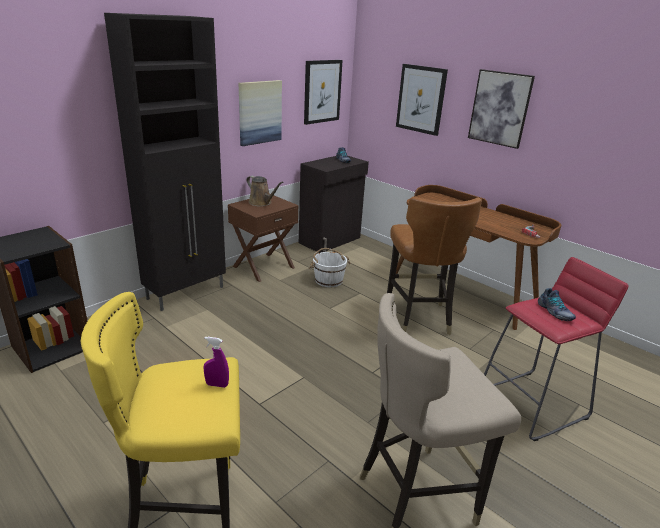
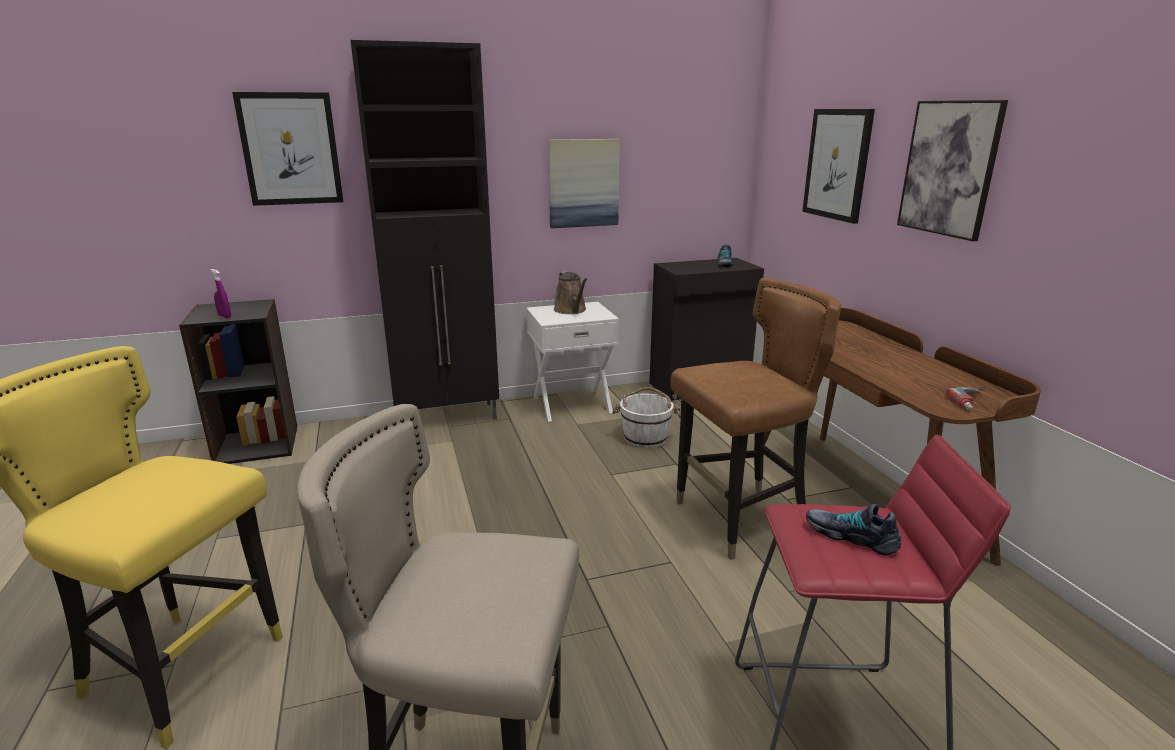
camera: 30 degrees right, 5 degrees down
(217, 385) = (182, 493): purple spray bottle -> purple spray bottle (224, 316)
(263, 266) = (571, 404): brown nightstand -> white nightstand
(322, 91) = (697, 159): picture -> picture (290, 149)
(418, 318) = (740, 520): brown chair -> brown chair turned 135 degrees counterclockwise
(554, 312) = (851, 536): shoe -> shoe turned 120 degrees clockwise

